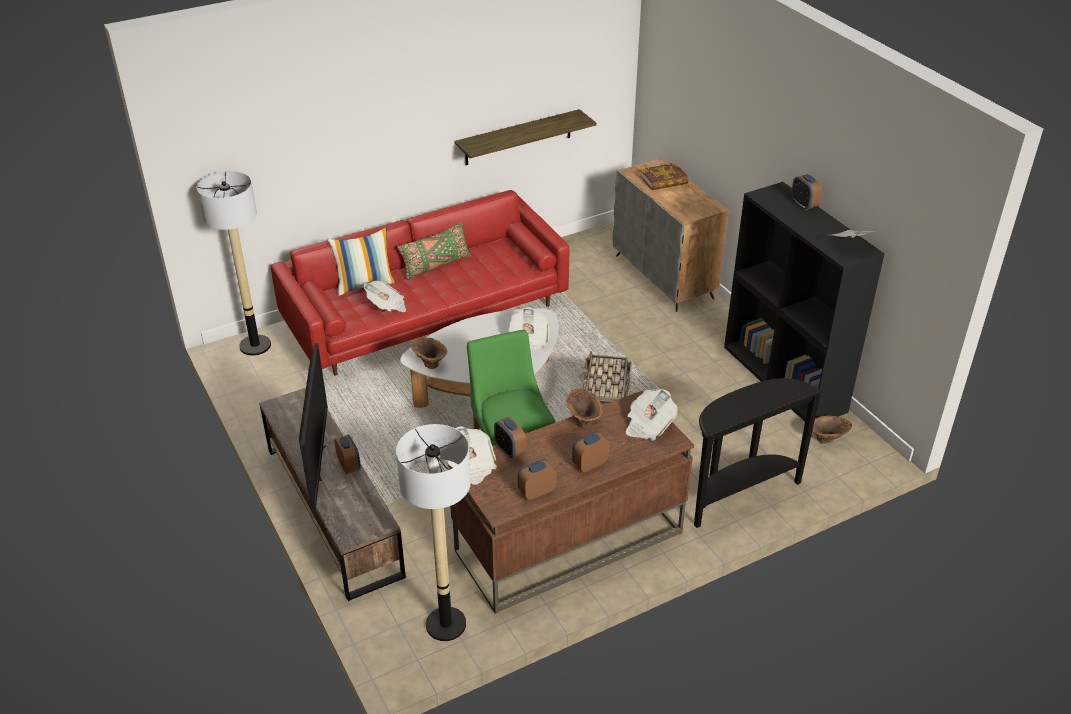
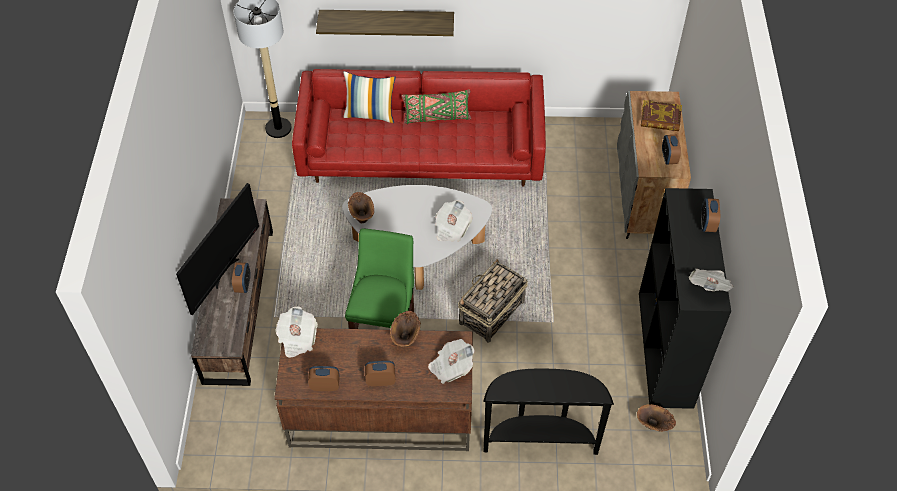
camera: 30 degrees right, 15 degrees up
(387, 306) = (371, 144): newspaper -> none
(445, 624) = (251, 438): floor lamp -> none
(510, 450) = (333, 339): alarm clock -> alarm clock (669, 158)
(518, 137) = (550, 29): shelf -> shelf (387, 21)

